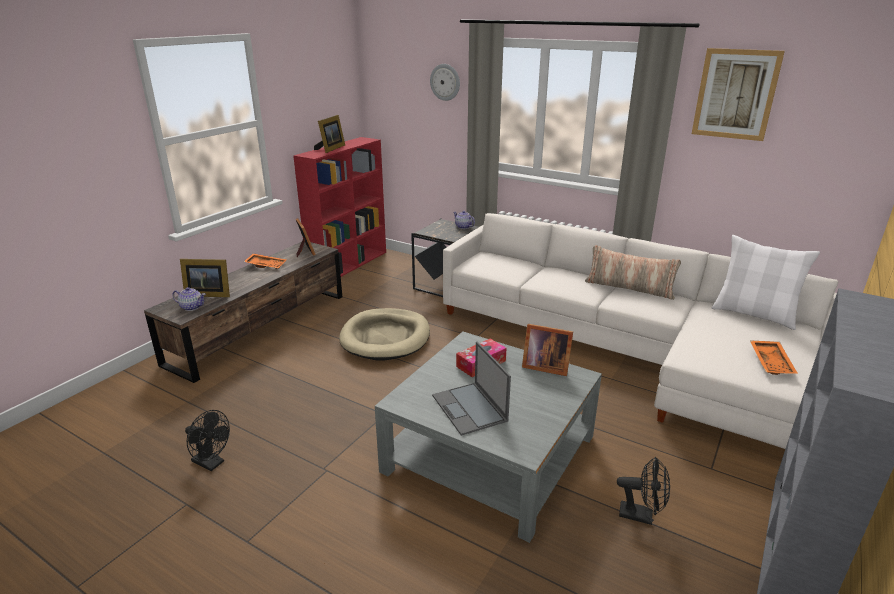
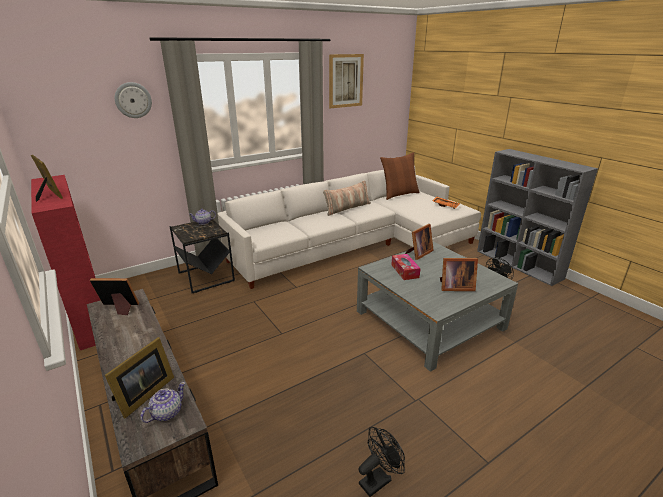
camera: 65 degrees left, 0 degrees up
(266, 265) = (119, 339): orange tray -> none
(386, 337) = (256, 327): beige dog bed -> none
(470, 409) = (454, 287): laptop -> picture frame
(754, 314) = (399, 194): white pillow -> brown pillow

